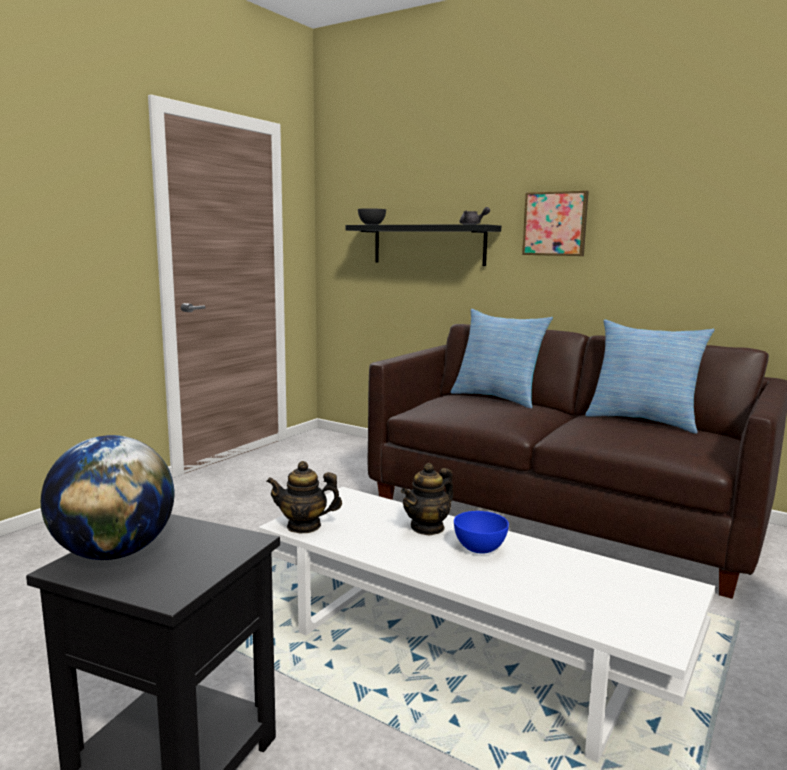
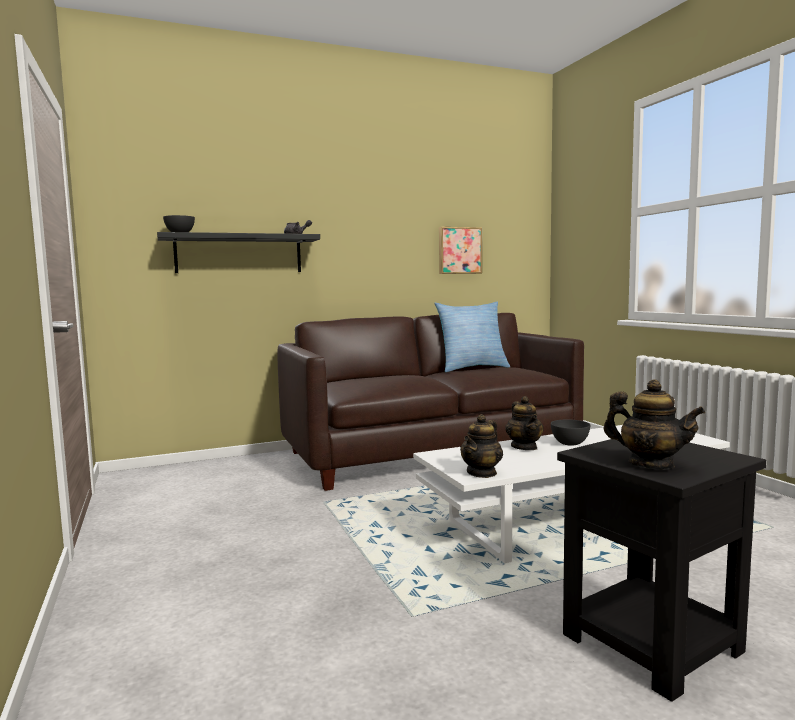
camera: 55 degrees left, 5 degrees down
(114, 553) = (650, 464): globe -> teapot
(480, 549) = (570, 443): blue bowl -> grey bowl
(498, 398) = (369, 376): pillow -> none
(555, 224) = (357, 236): picture -> picture (459, 250)

